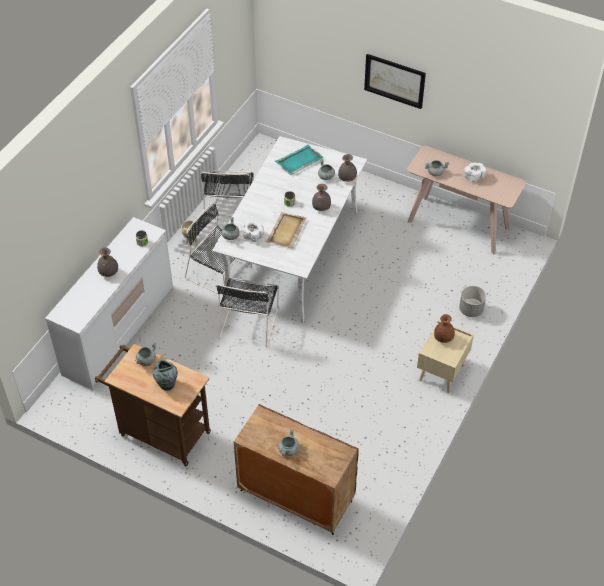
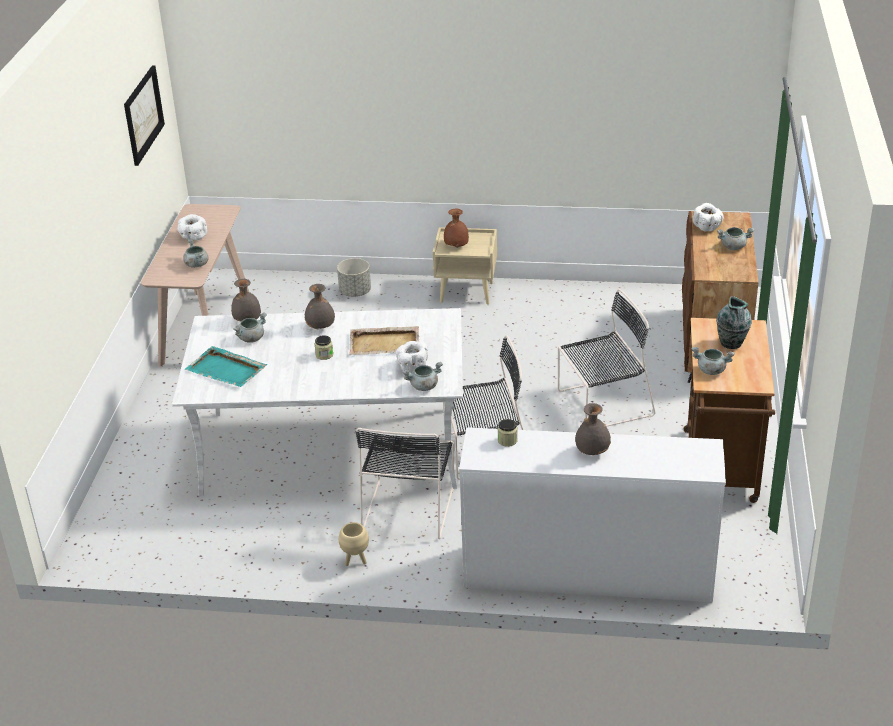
camera: 110 degrees left, 15 degrees down
(229, 210) = (264, 540): black chair -> black chair (602, 404)
(326, 447) = (707, 227): none -> white bowl
(394, 80) = (97, 228): picture -> picture (143, 114)

